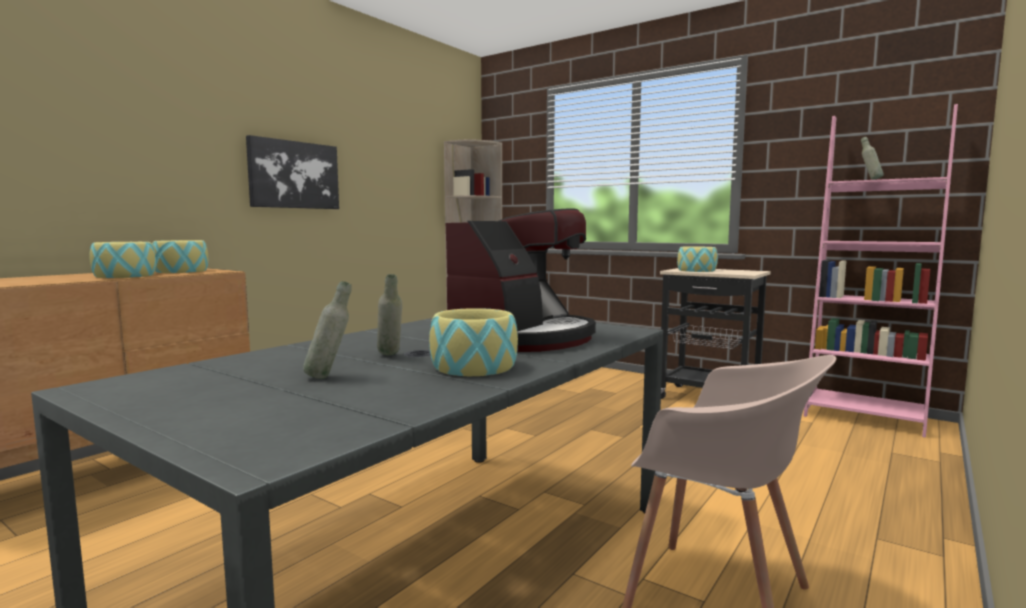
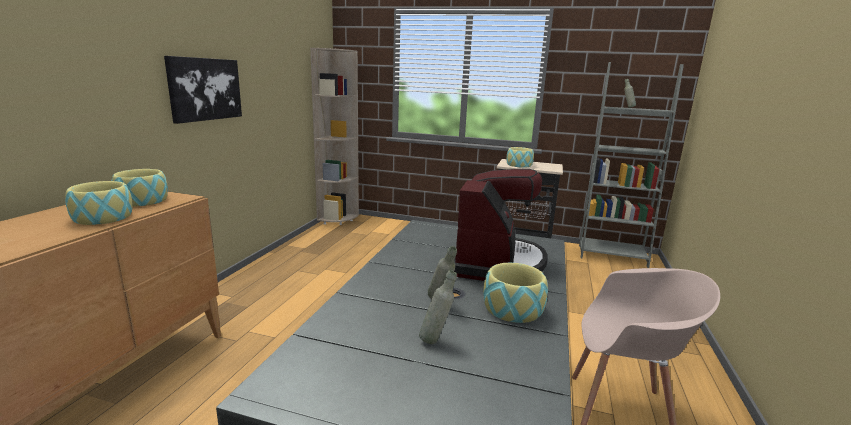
camera: 20 degrees left, 10 degrees up
(864, 417) = (612, 255): pink bookcase -> grey bookcase

